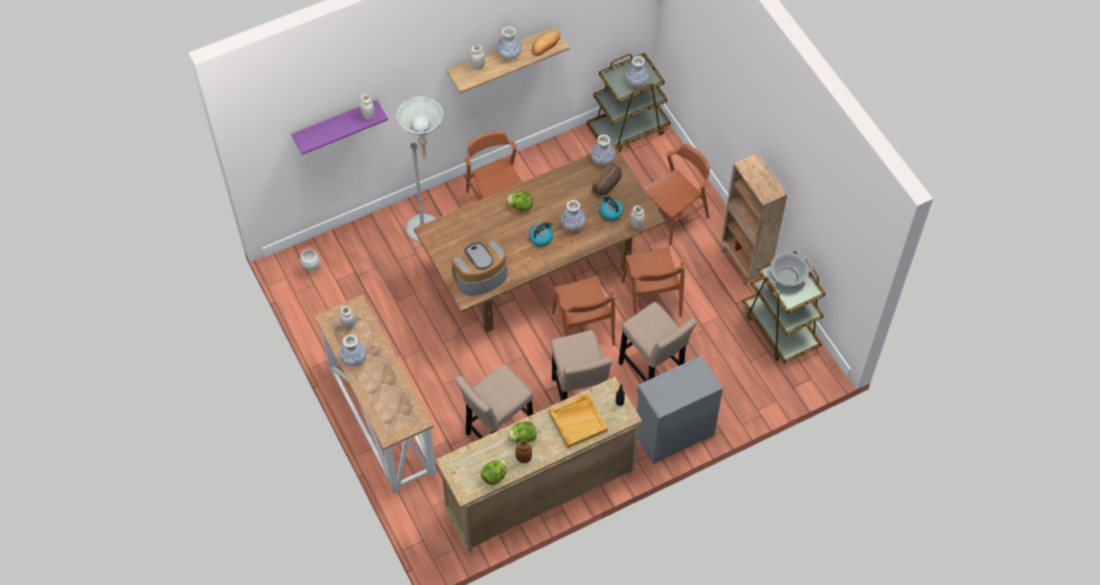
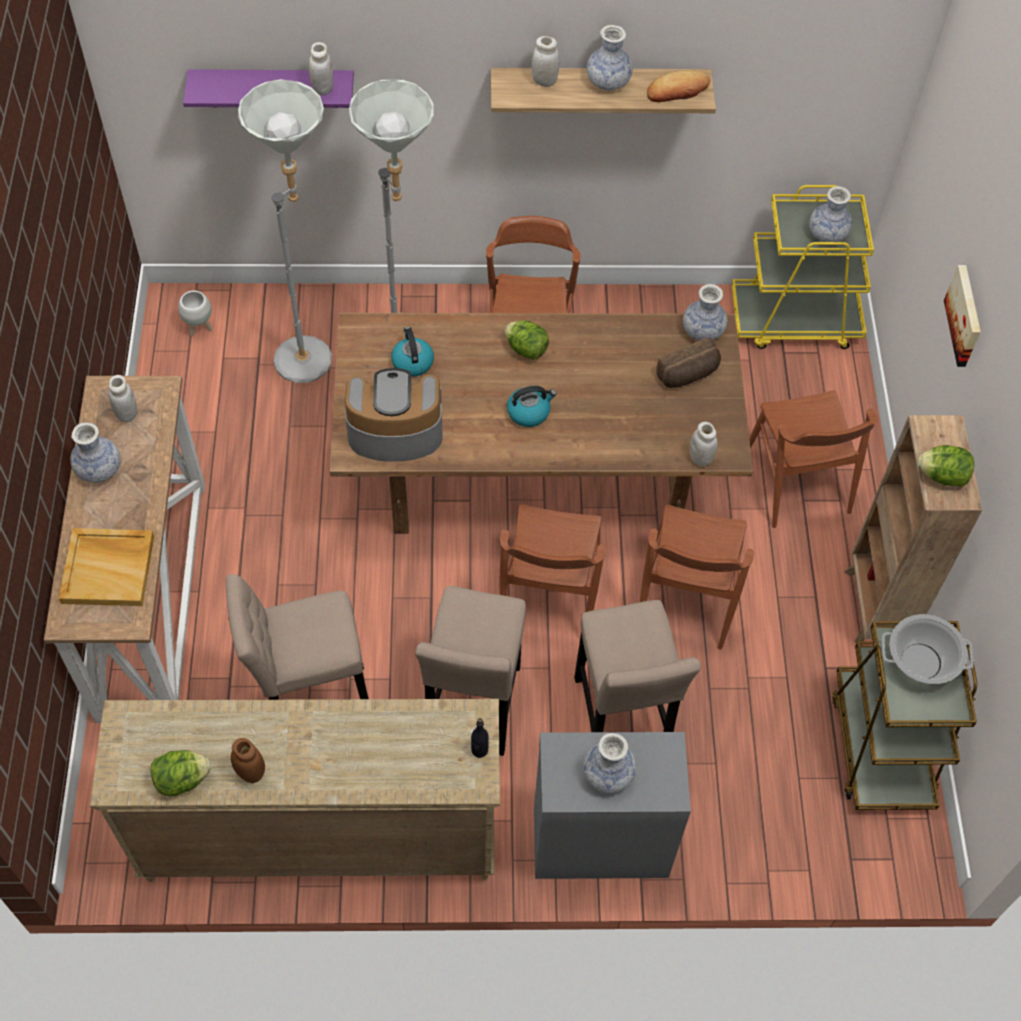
camera: 25 degrees right, 0 degrees up
(382, 256) = (311, 352): none -> grey floor lamp
(523, 437) = (273, 733): lettuce -> lettuce (942, 476)
(573, 224) = (593, 412): vase -> vase (608, 774)
(578, 421) = (386, 749): beige tray -> beige tray (109, 568)
(610, 212) = (668, 419): kettle -> kettle (412, 362)
(628, 129) = (795, 320): brown cart -> yellow cart
(674, 216) = (797, 482): brown chair -> brown chair turned 90 degrees clockwise
(737, 104) = (965, 315): none -> picture

